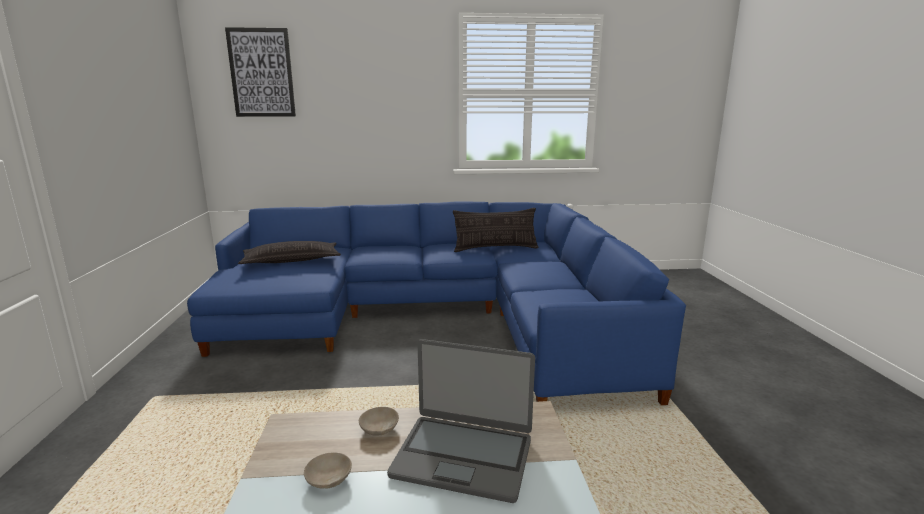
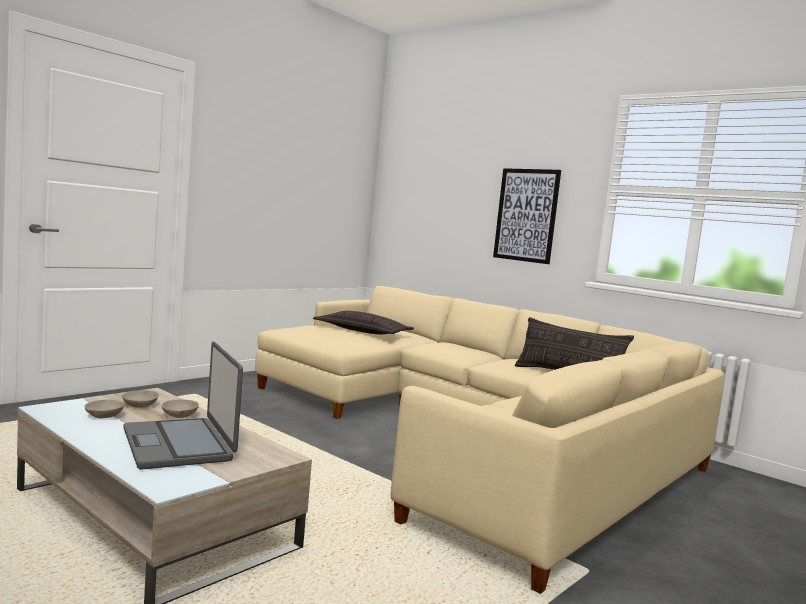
camera: 45 degrees right, 10 degrees down
(261, 73) = (427, 163): picture -> picture (526, 215)
(319, 444) = (139, 405): none -> beige bowl
(434, 317) = (469, 434): blue sofa -> beige sofa

